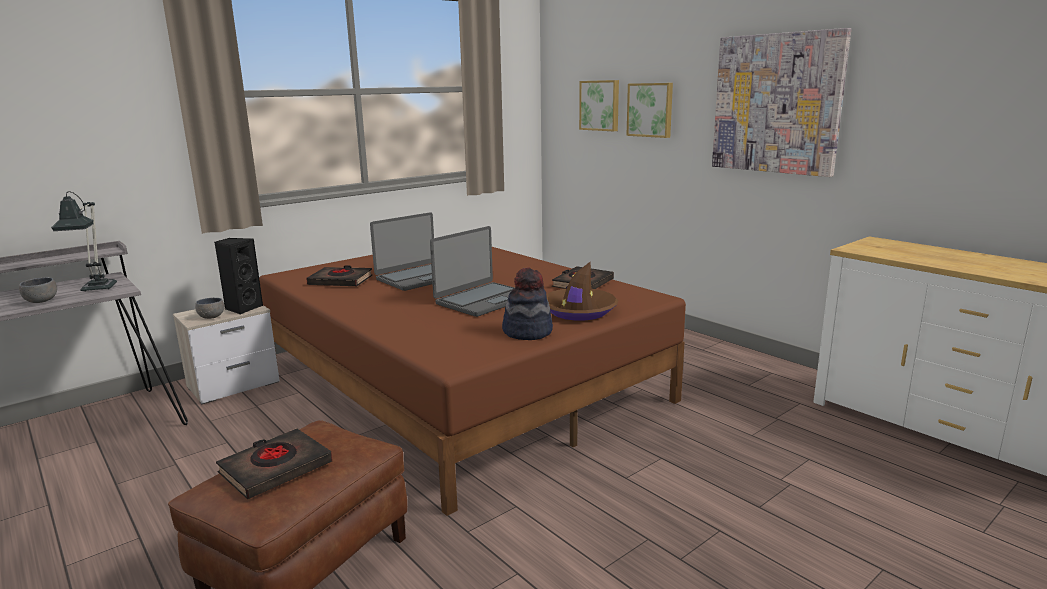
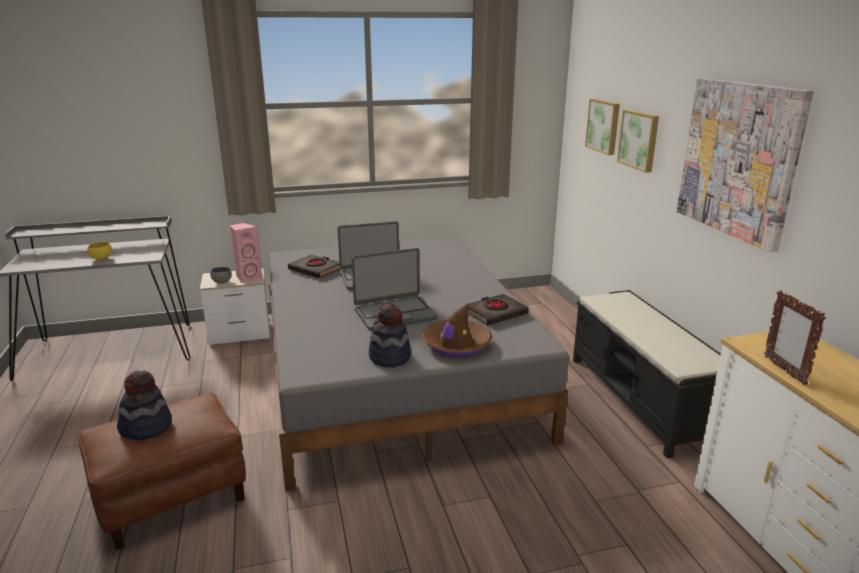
camera: 25 degrees right, 5 degrees up
(41, 301) = (101, 259): grey bowl -> yellow bowl
(97, 290) = (139, 254): table lamp -> none
(243, 308) = (248, 278): black speaker -> pink speaker
(275, 469) = (146, 427): black book -> hat
(459, 382) = (393, 372): brown bed -> grey bed
(710, 353) = (641, 399): none -> black bench
(904, 259) = (784, 370): none -> picture frame

